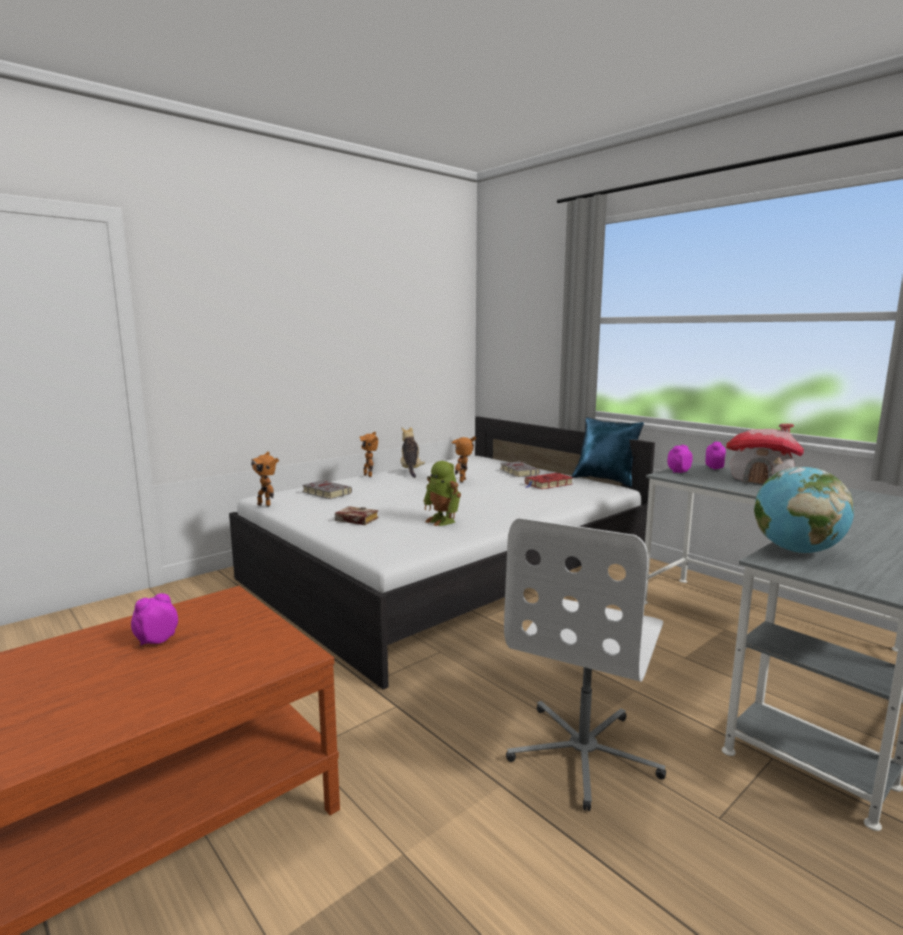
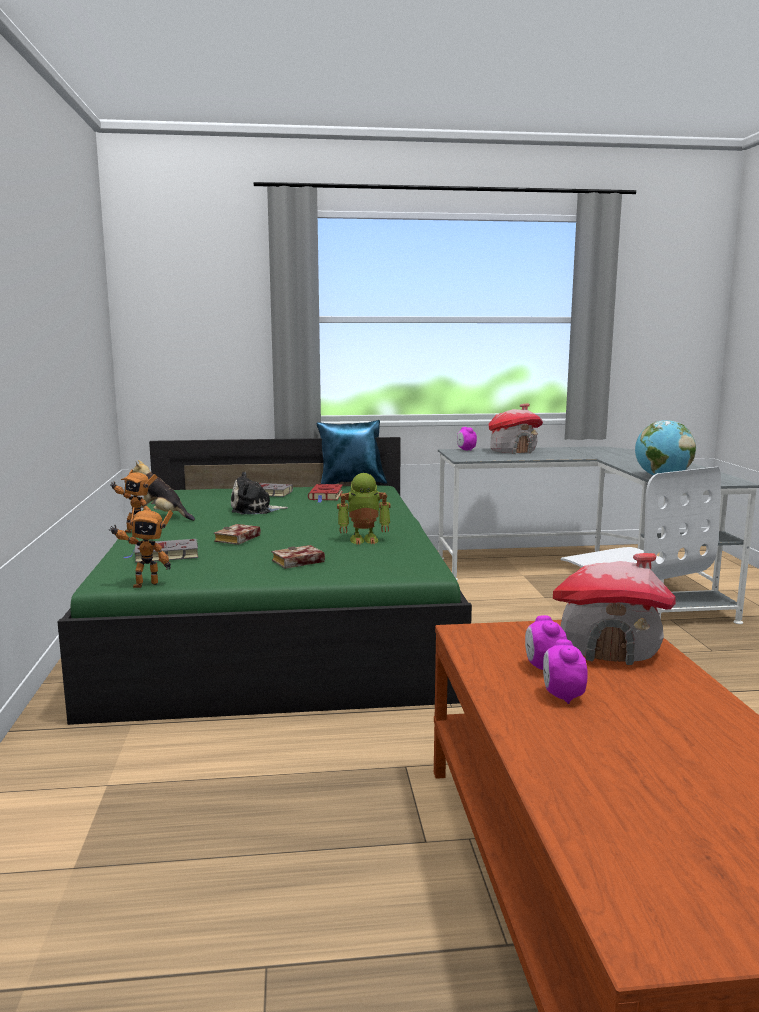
camera: 55 degrees left, 0 degrees up
(224, 658) = (610, 647): none -> toy house
(384, 495) = (237, 539): none -> book
(445, 572) = (277, 619): white bed -> green bed
(465, 481) = (254, 510): toy robot -> plush toy
(678, 472) = (460, 456): alarm clock -> alarm clock (562, 696)

